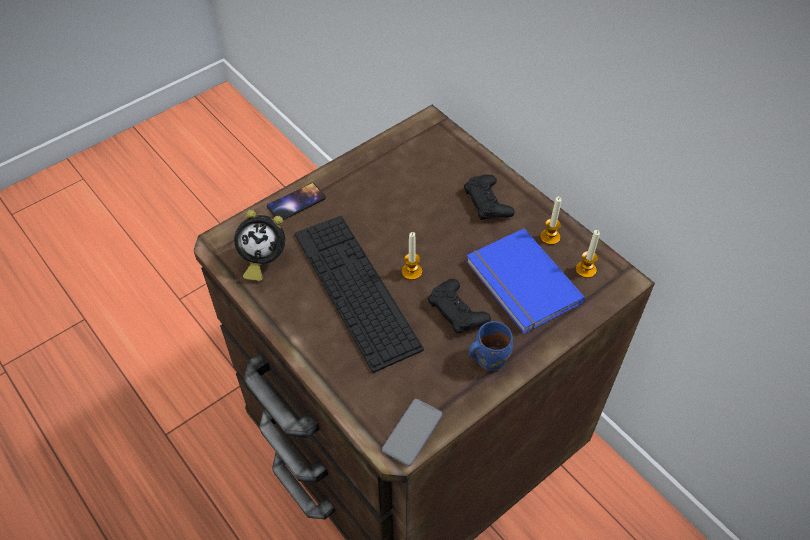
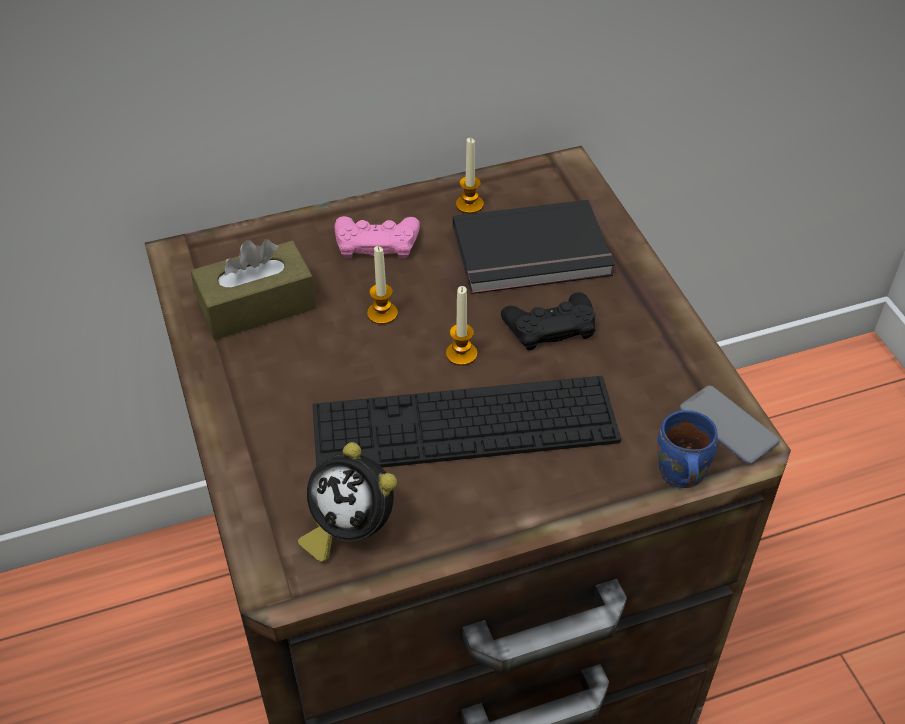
camera: 70 degrees left, 5 degrees down
(262, 260) = (349, 529): alarm clock -> alarm clock turned 105 degrees clockwise
(296, 202) = (248, 456): phone -> none
(406, 167) = (257, 306): none -> brown tissue box
(487, 202) = (376, 242): black game controller -> pink game controller
(488, 358) = (637, 319): blue mug -> blue mug (678, 474)
(520, 284) = (533, 254): blue book -> black book
(585, 270) = (537, 192): candle -> candle (382, 314)

